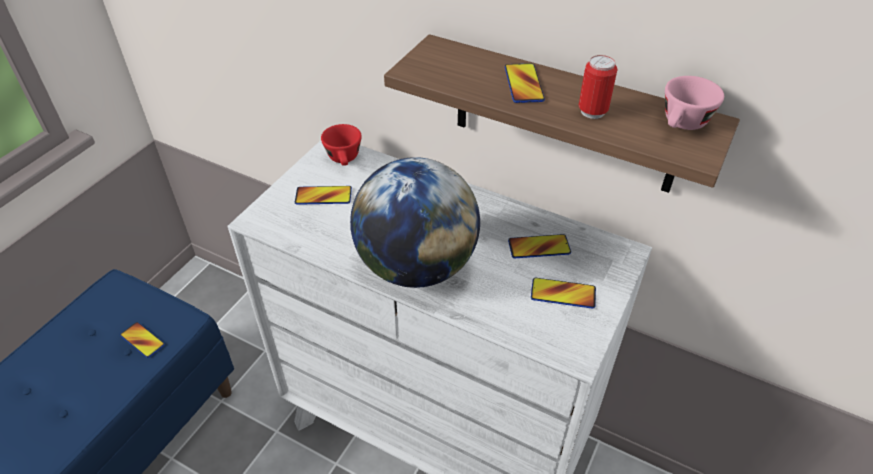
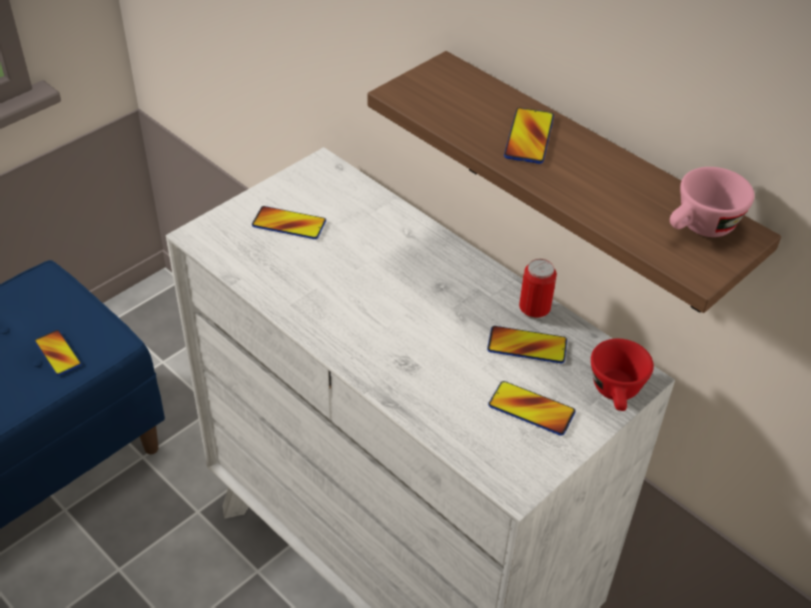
camera: 15 degrees right, 0 degrees up
(344, 159) = (332, 184): red cup -> red cup (617, 394)
(416, 266) = (366, 333): globe -> none
(592, 112) = (595, 188): can -> can (534, 311)

